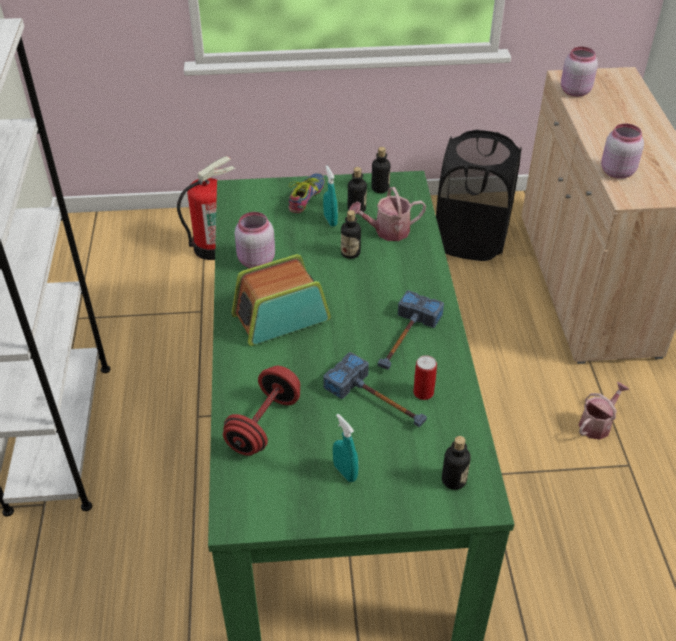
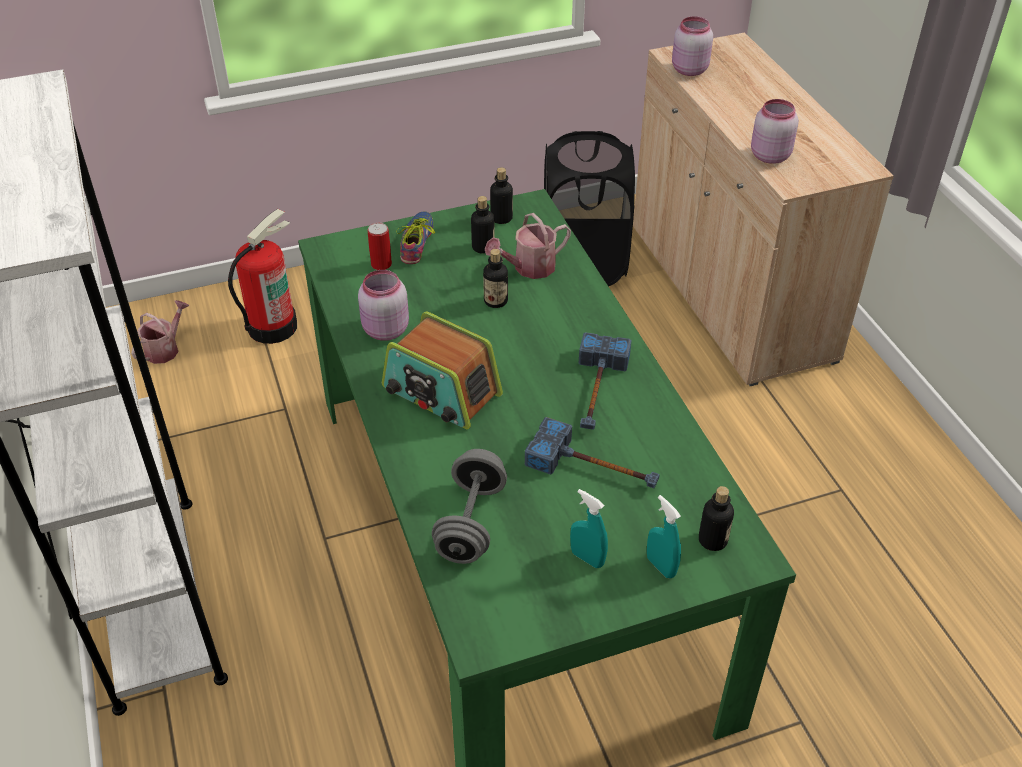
camera: 15 degrees left, 0 degrees up
(264, 424) = (470, 523): red dumbbell -> grey dumbbell
(280, 317) = (441, 392): radio -> radio turned 105 degrees counterclockwise
(330, 220) = (457, 266): turquoise spray bottle -> turquoise spray bottle (661, 566)
(423, 392) = (641, 448): can -> can (381, 264)
(597, 424) = (793, 450): watering can -> watering can (165, 349)

